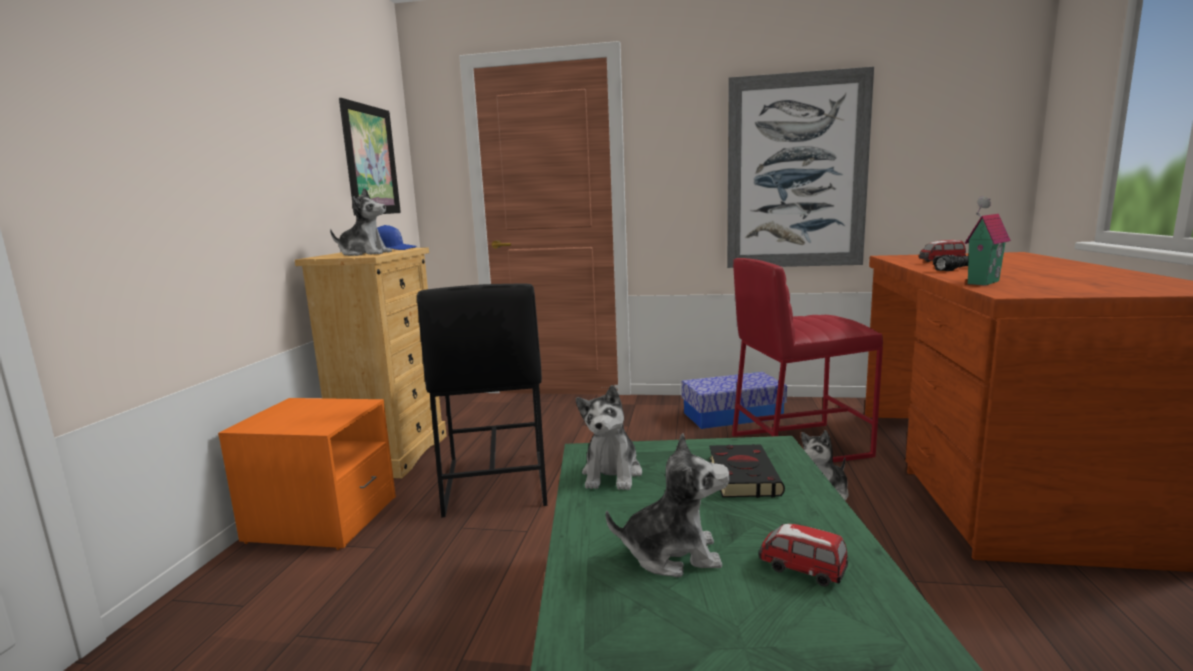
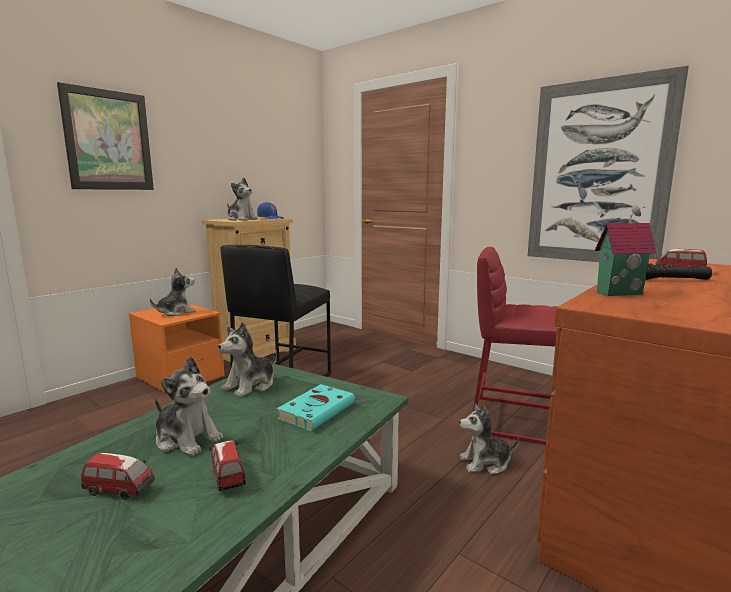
camera: 30 degrees right, 0 degrees up
(310, 414) = (176, 312): none -> plush toy
(370, 160) = (281, 159): picture -> picture (108, 140)
(723, 636) = (120, 489): none -> toy car
(732, 415) = (501, 383): storage box -> none
(742, 475) = (318, 410): black book -> turquoise book

